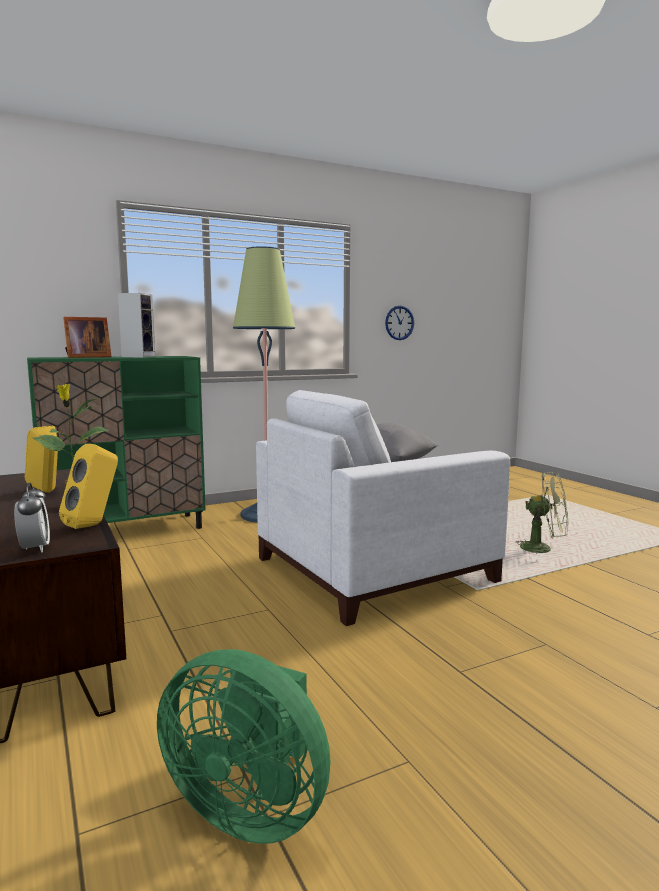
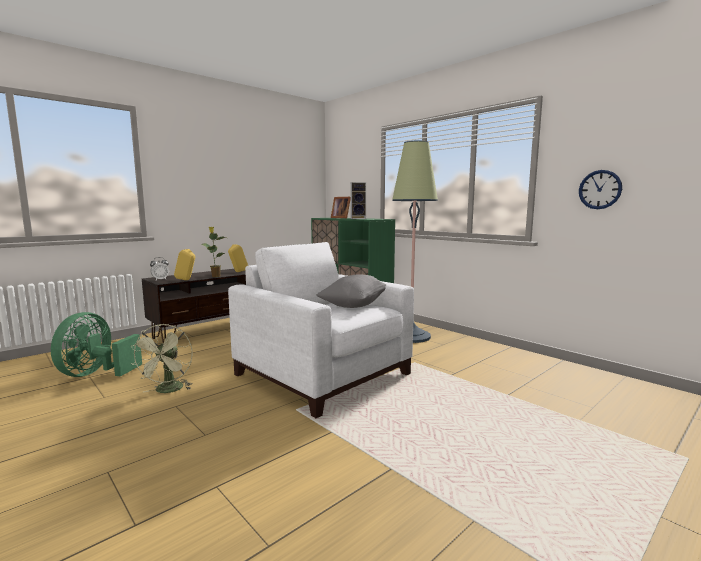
camera: 75 degrees right, 0 degrees up
(542, 549) = (420, 443): green fan -> green fan (168, 391)

